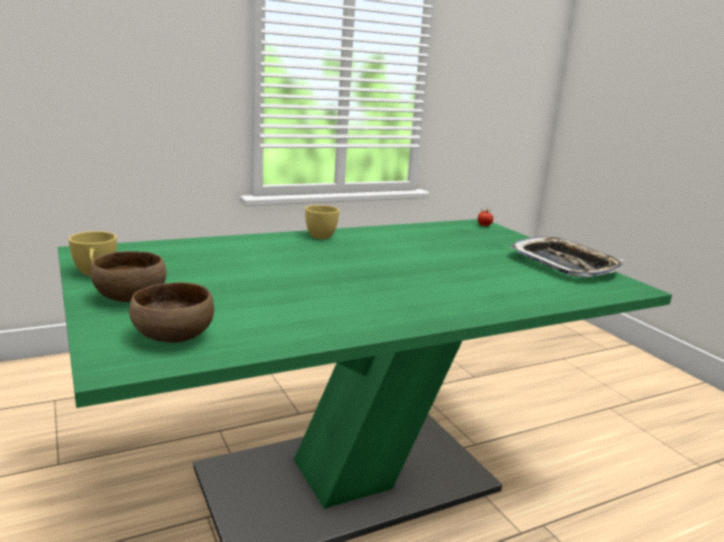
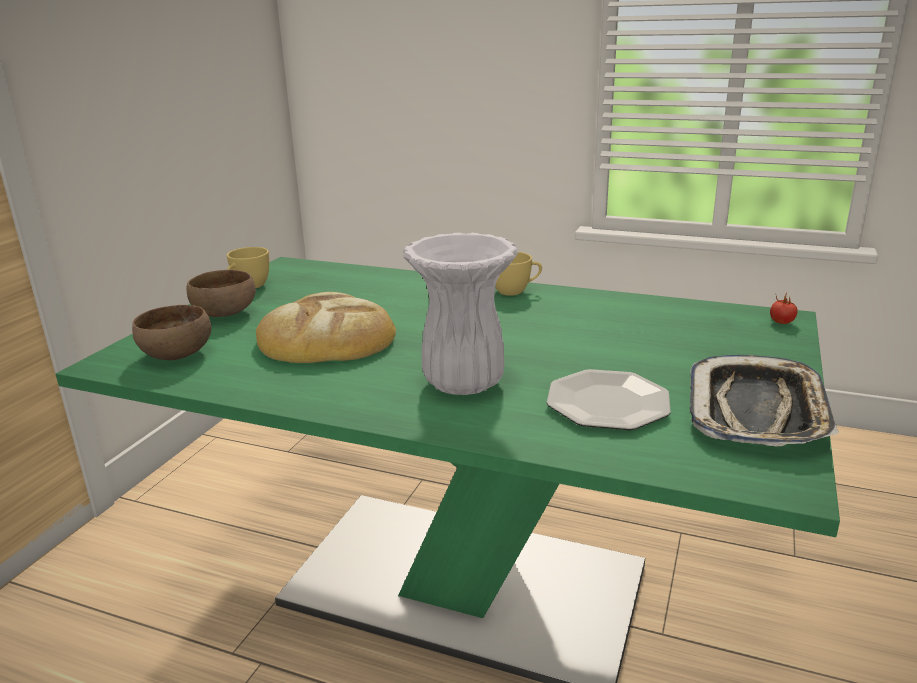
camera: 50 degrees right, 5 degrees up
(274, 291) = (326, 339): none -> bread
(427, 291) = (462, 384): none -> white vase
(509, 278) = (607, 402): none -> plate

